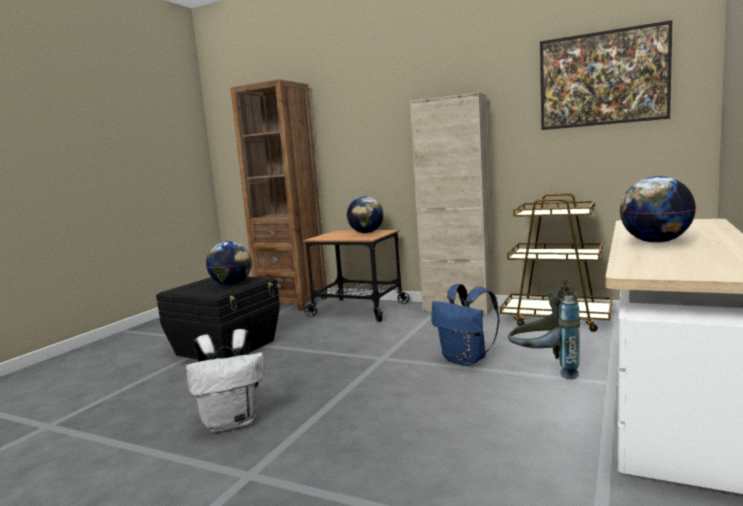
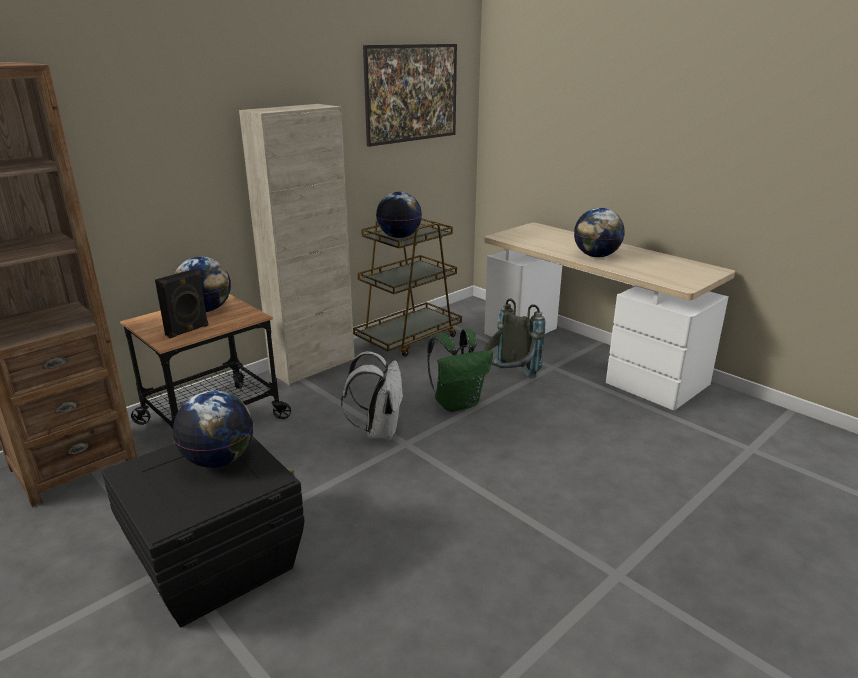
camera: 70 degrees left, 15 degrees up
(232, 422) = (495, 577): white backpack -> white backpack (379, 431)
(334, 237) = (188, 330): none -> black speaker
(466, 360) = (457, 403): blue backpack -> green backpack
(541, 211) = (399, 237): none -> globe

